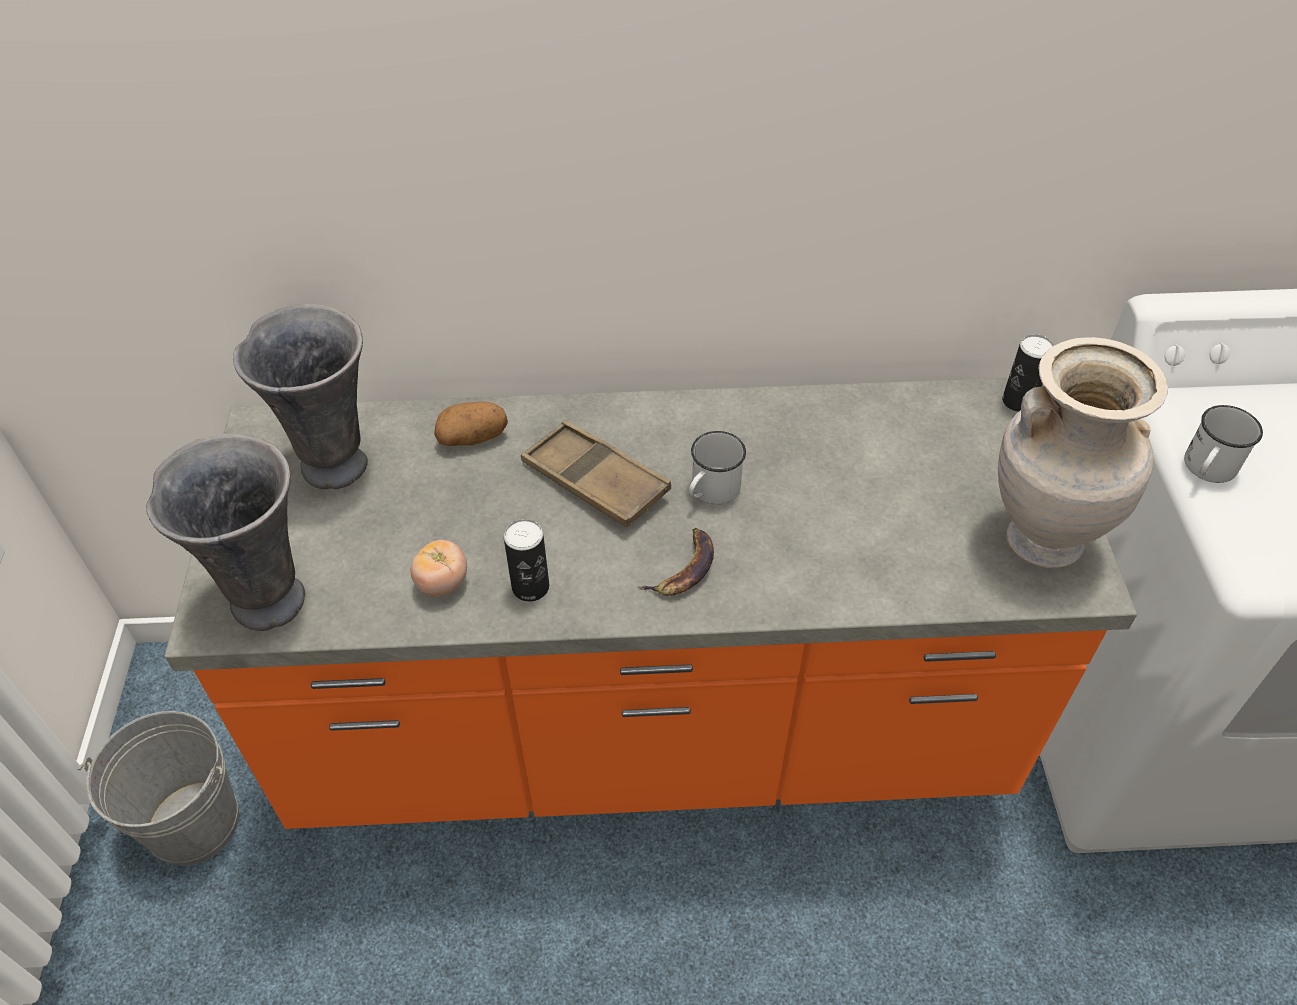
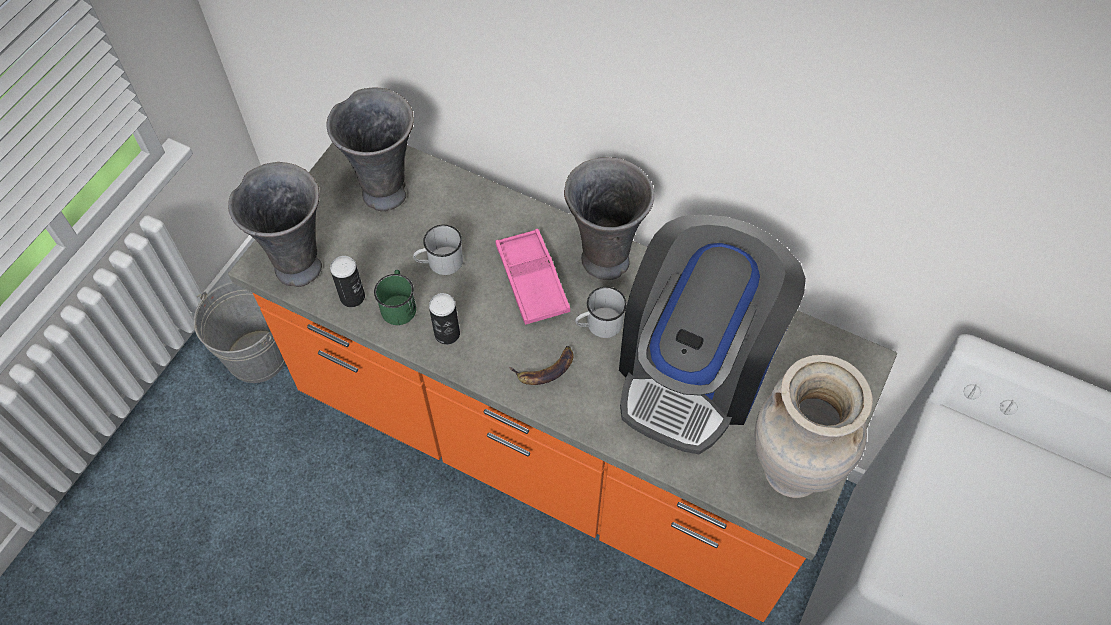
camera: 30 degrees right, 10 degrees up
(442, 583) = (399, 305): tomato -> green mug
(473, 437) = (477, 213): potato -> none
(595, 480) = (532, 280): brown tray -> pink tray
(663, 422) = (603, 259): none -> grey vase
(854, 486) = (695, 368): none -> coffee machine
(1018, 401) = (861, 363): can -> can (352, 297)
(1206, 469) = (928, 485): white mug -> white mug (440, 263)

